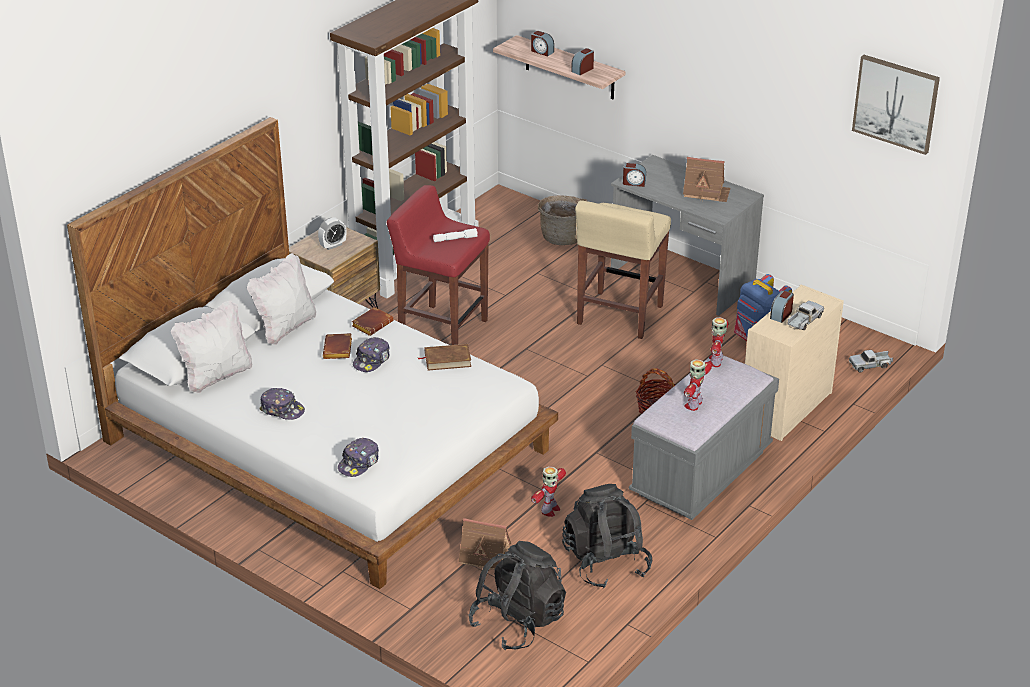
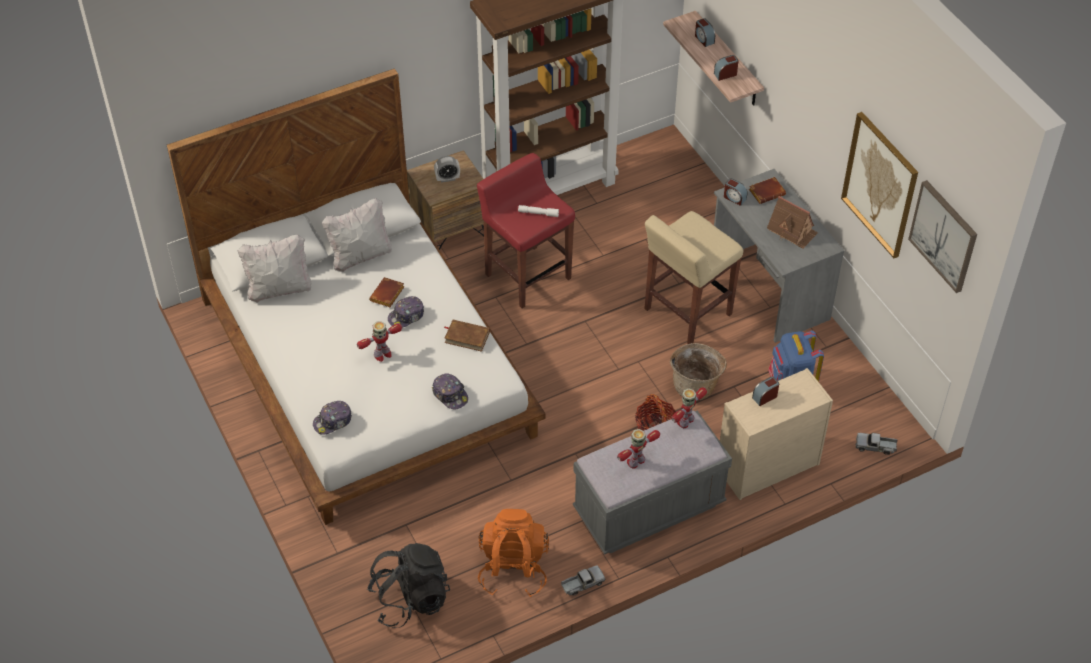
camera: 25 degrees right, 15 degrees up
(282, 410) = (308, 343): cap -> cap (450, 395)
(372, 324) = (431, 276): brown book -> brown book (767, 192)
(488, 557) = (425, 526): toy house -> none
(549, 510) = (501, 498): toy robot -> toy robot (382, 354)
(562, 237) = (693, 205): basket -> basket (696, 385)
(605, 563) = (513, 569): black backpack -> orange backpack
(801, 94) = (880, 184): none -> picture
(804, 321) = (780, 411): toy truck -> toy truck (582, 584)

